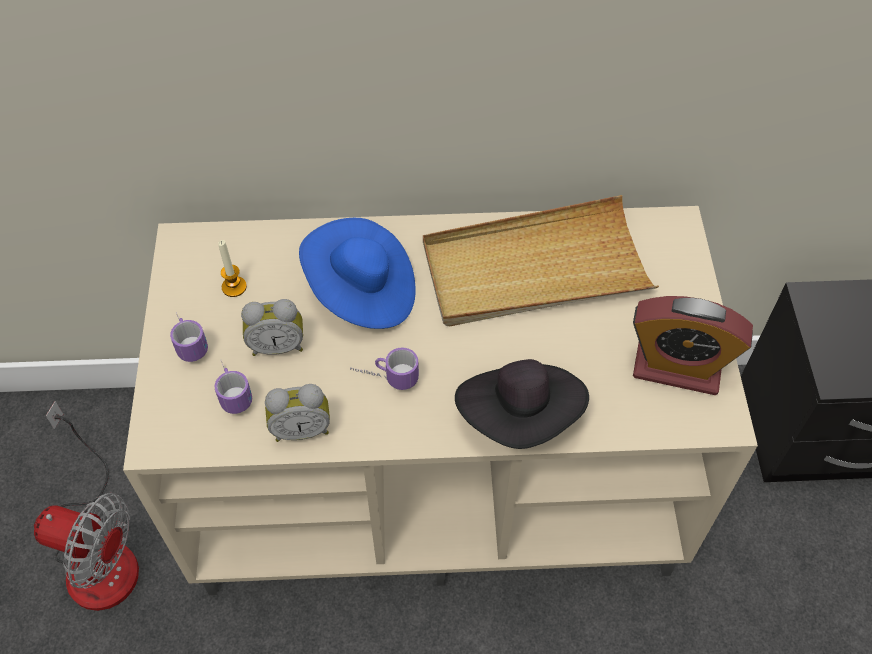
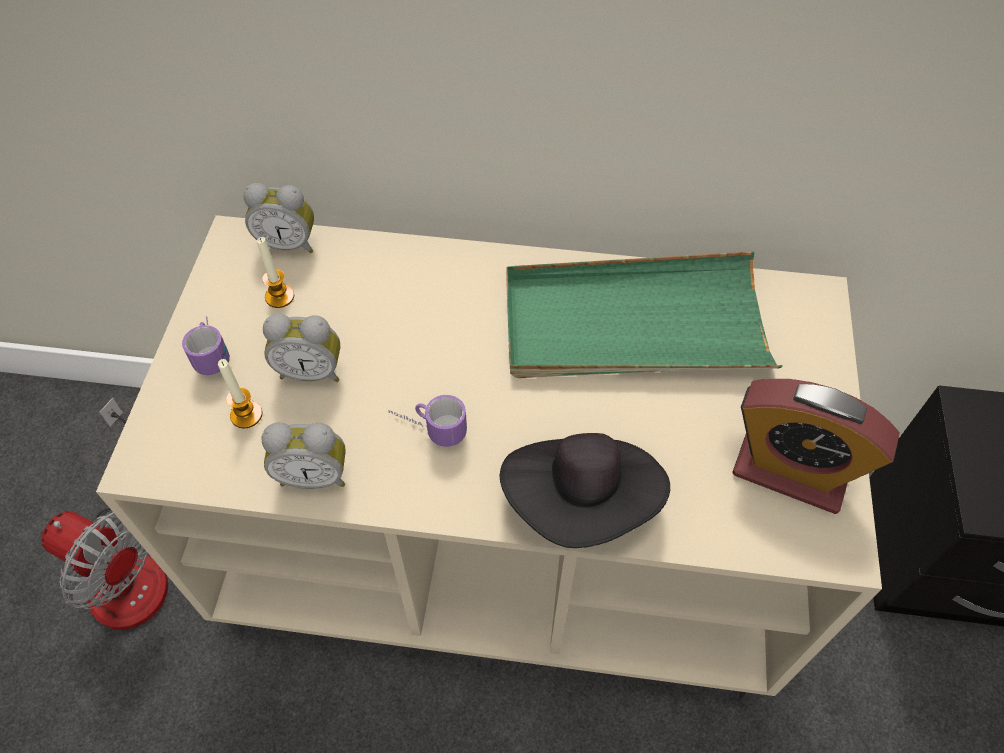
camera: 10 degrees right, 0 degrees up
(230, 240) = (289, 243): none -> alarm clock
(232, 389) = (246, 415): mug -> candle
(362, 292) = (423, 323): blue hat -> none
(534, 268) = (634, 324): beige tray -> green tray

